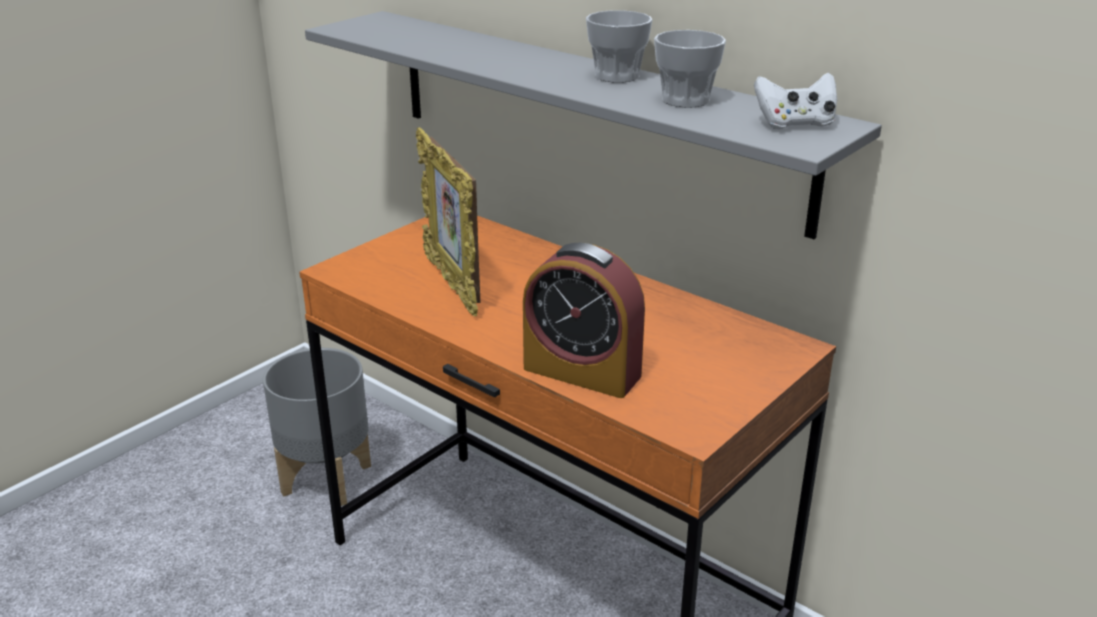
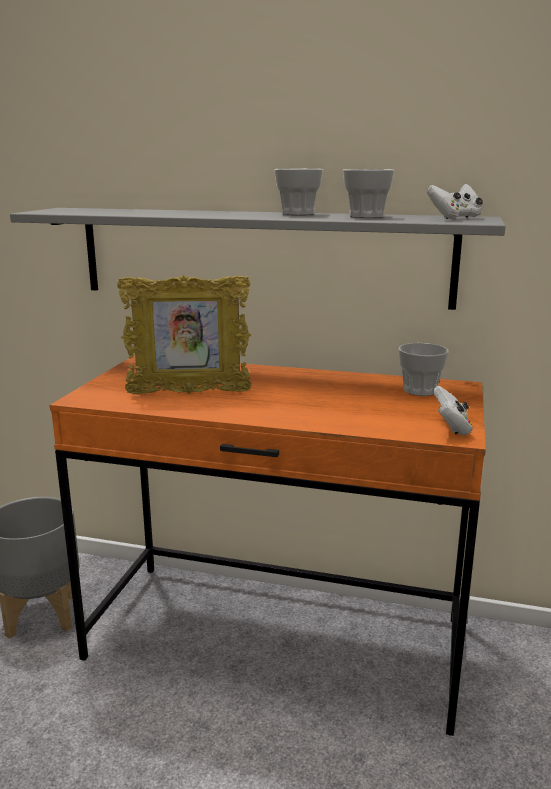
camera: 25 degrees left, 10 degrees down
(452, 285) = (189, 393): picture frame -> picture frame turned 45 degrees counterclockwise
(582, 372) = (344, 420): alarm clock -> none
(698, 417) = (451, 428): none -> white game controller
(731, 343) = (420, 390): none -> cup

